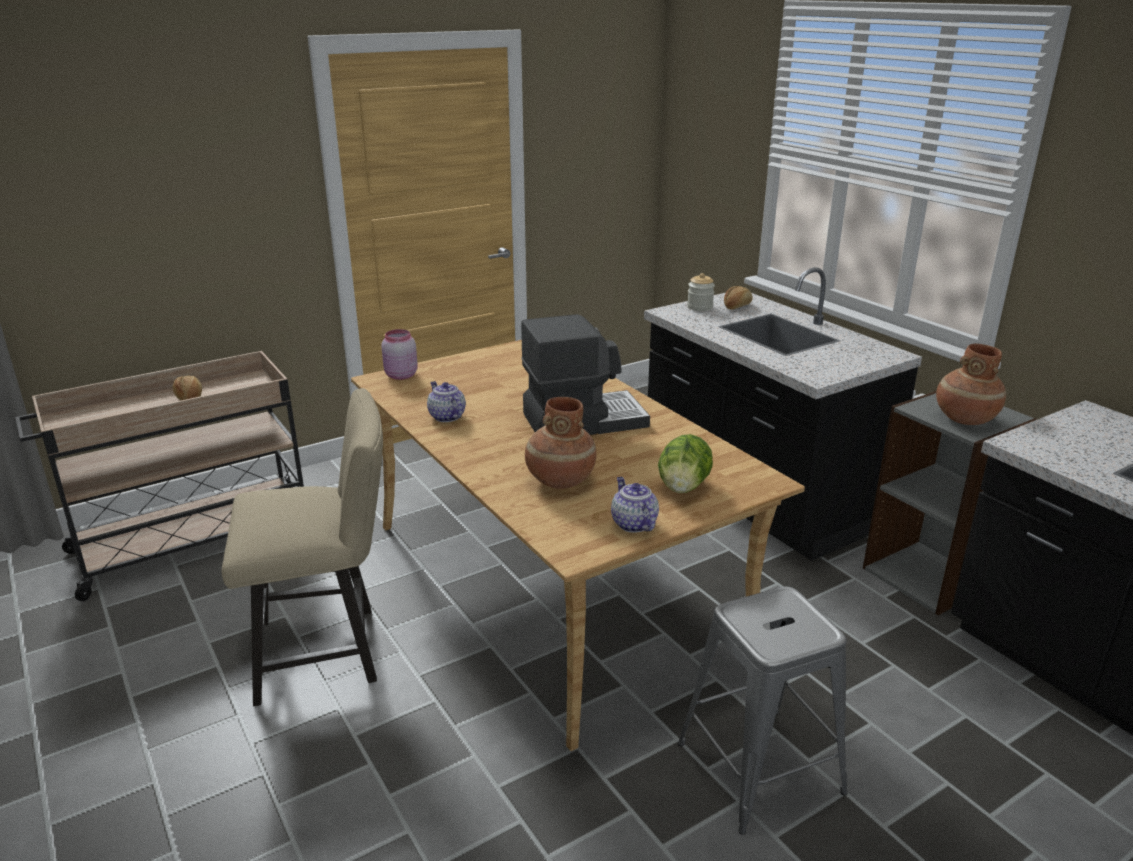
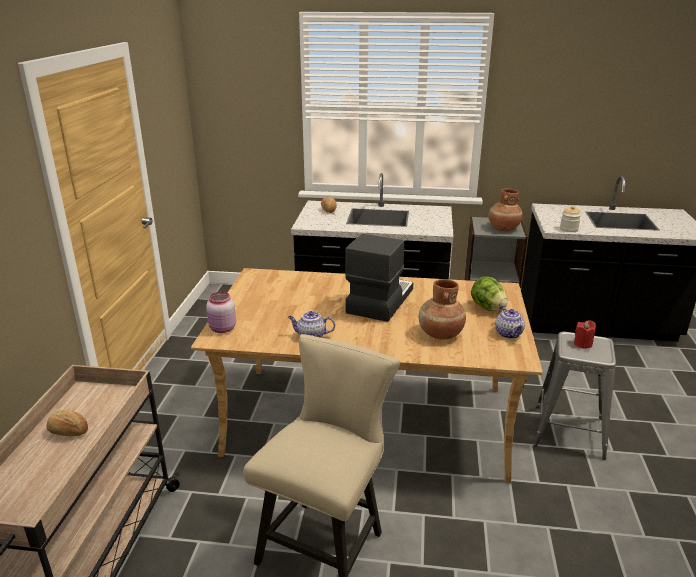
camera: 50 degrees left, 0 degrees up
(633, 523) = (509, 334): teapot -> teapot turned 120 degrees counterclockwise
(700, 307) = (313, 217): jar -> jar (568, 229)
(784, 617) = (583, 344): none -> red candle

